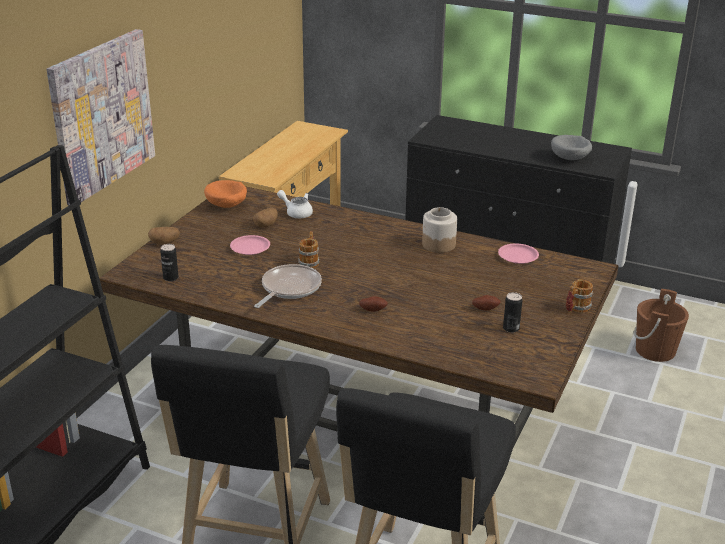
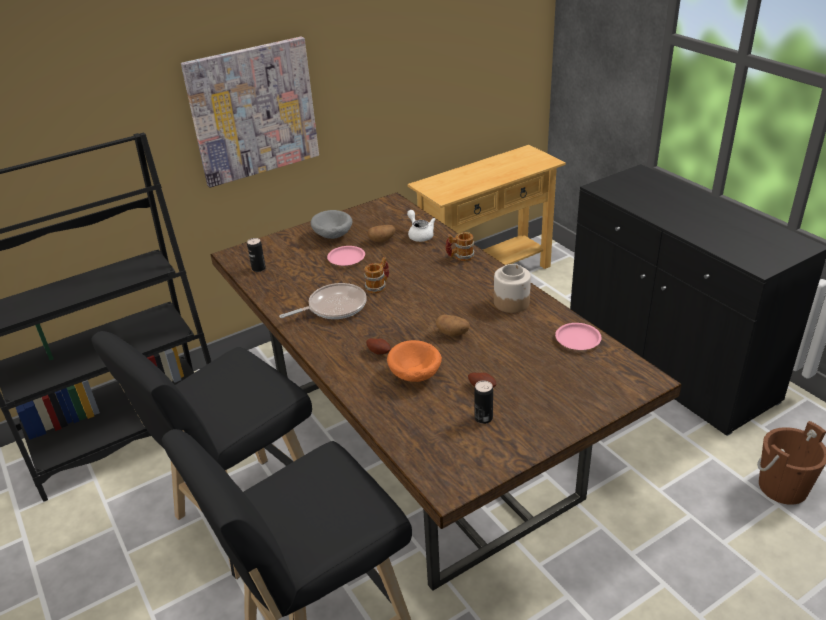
camera: 35 degrees right, 5 degrees up
(164, 243) = (288, 235): potato -> potato (453, 333)
(226, 206) = (371, 214): orange bowl -> orange bowl (414, 376)
(570, 159) = (735, 244): grey bowl -> grey bowl (332, 236)
(576, 309) = (575, 420): mug -> mug (460, 257)

